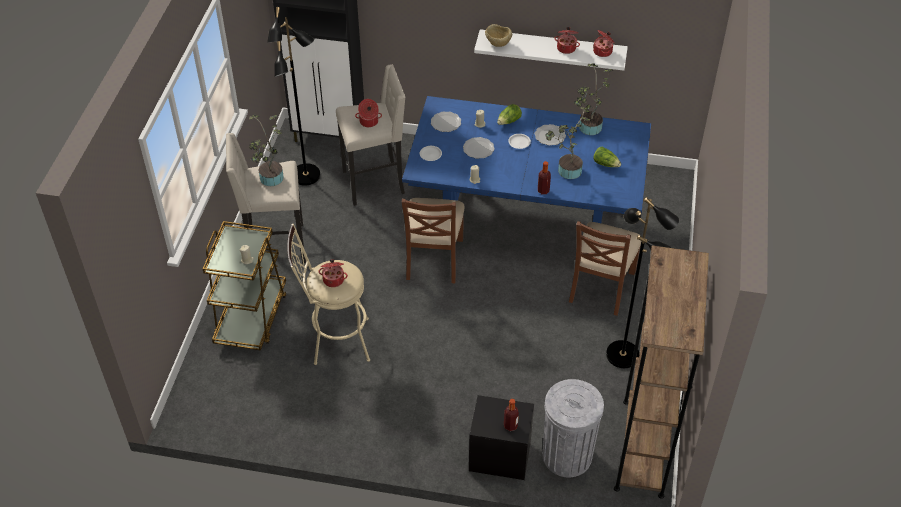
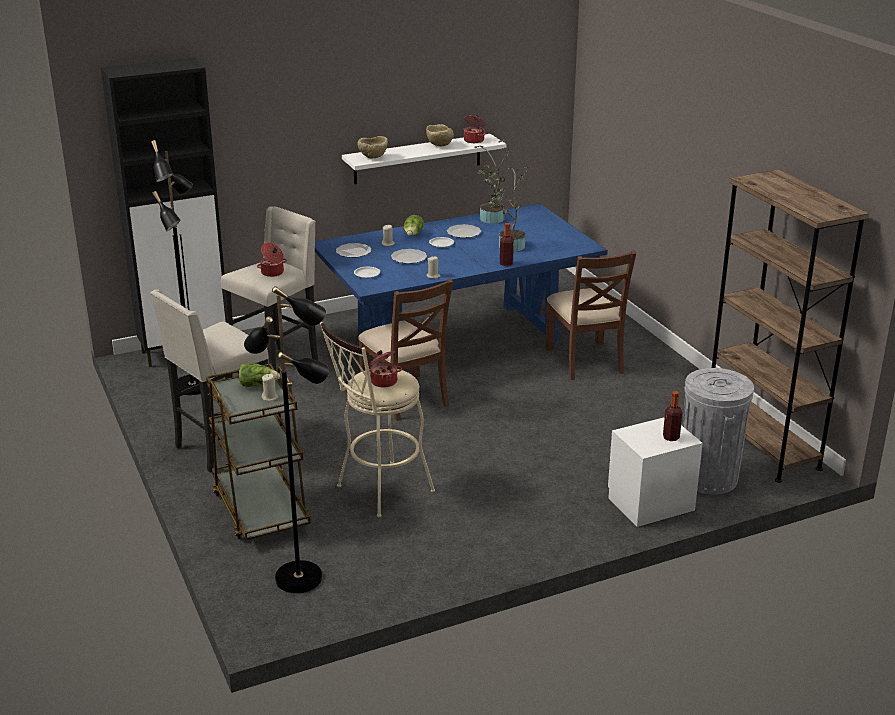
camera: 35 degrees left, 20 degrees down
(270, 180) = (217, 338): potted plant -> none
(500, 455) = (649, 503): black nightstand -> white nightstand
(566, 48) = (439, 146): cooking pot -> beige bowl
(606, 164) = (537, 234): lettuce -> lettuce (258, 385)
(623, 354) = (663, 394): black floor lamp -> black floor lamp (299, 577)

